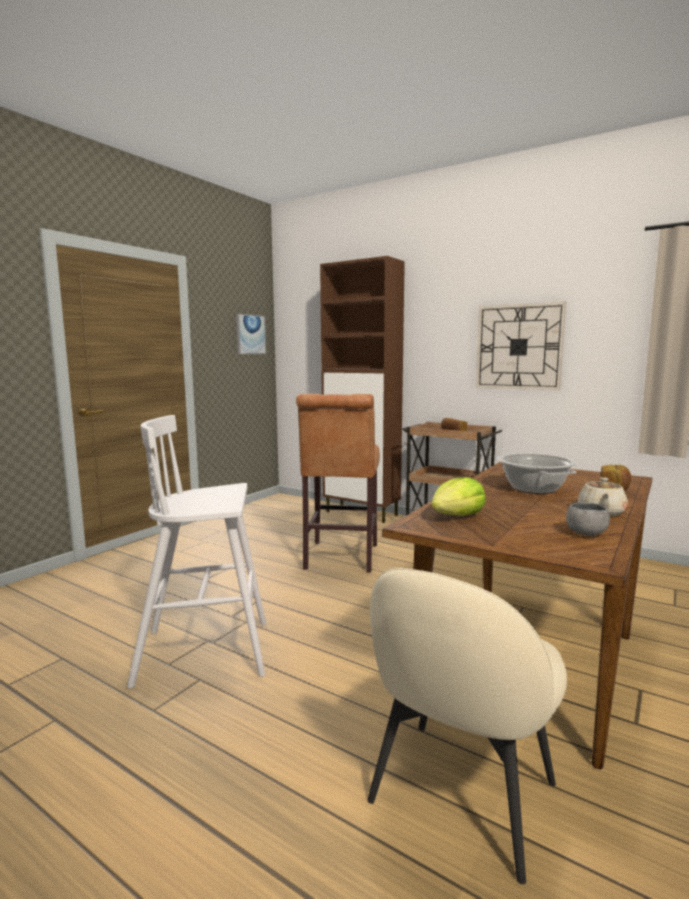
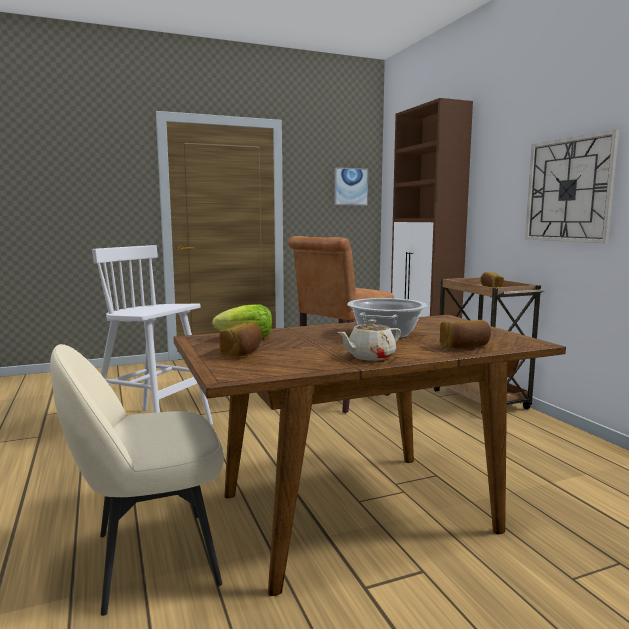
camera: 35 degrees right, 0 degrees up
(511, 532) = (243, 353): none -> bread
(586, 533) = (292, 364): grey bowl -> none

